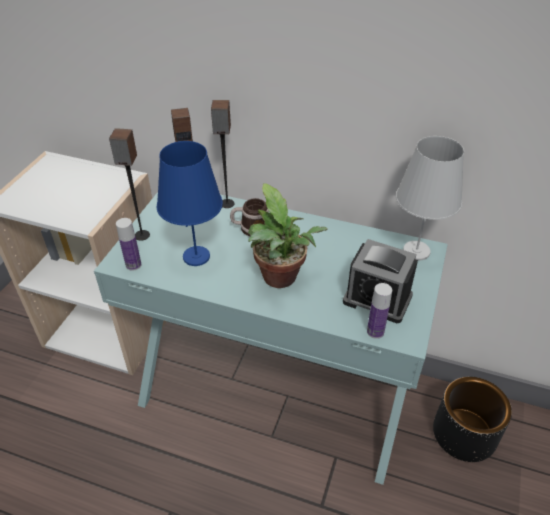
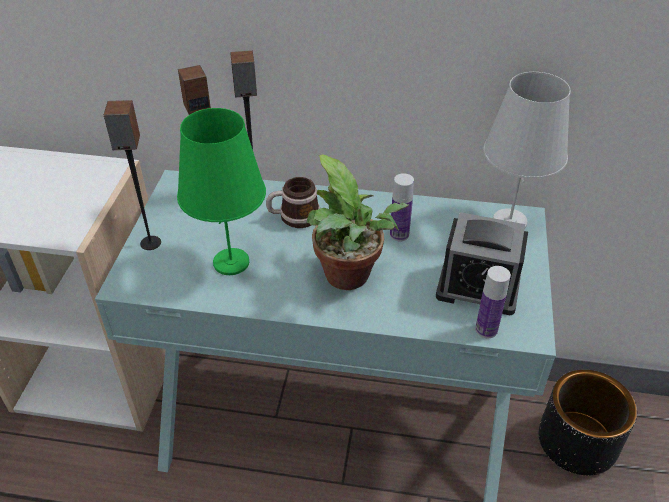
camera: 10 degrees left, 0 degrees up
(133, 265) = (148, 284): bottle -> bottle (399, 235)
(196, 256) = (231, 262): blue table lamp -> green table lamp

